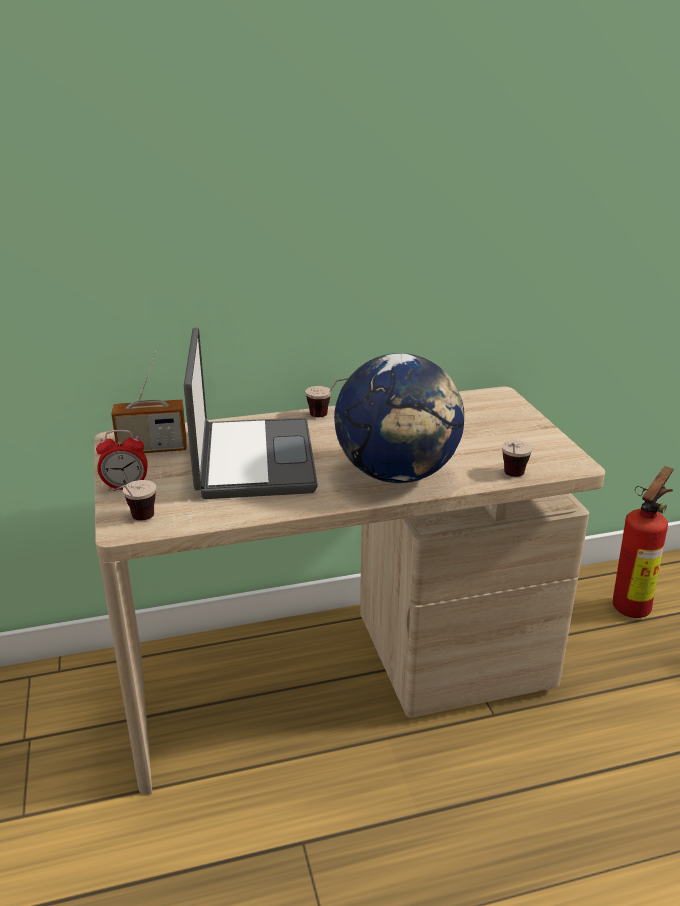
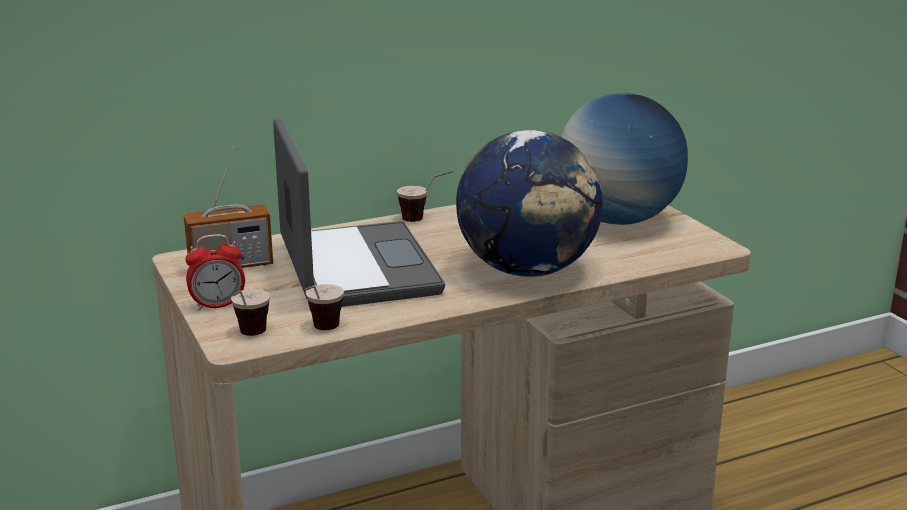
camera: 10 degrees left, 5 degrees down
(494, 429) = (617, 220): none -> globe
(511, 478) = (653, 264): cup -> cup (321, 332)
(634, 606) = (772, 430): fire extinguisher -> none

